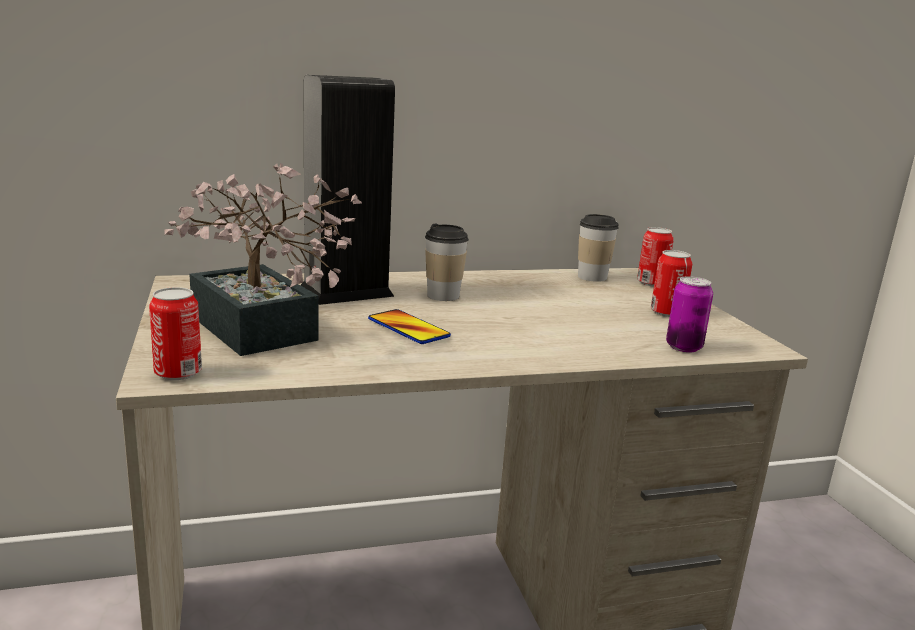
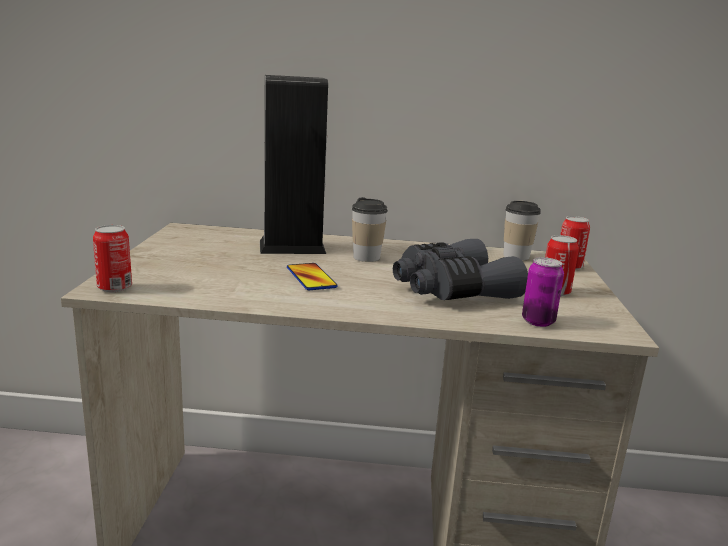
camera: 20 degrees right, 0 degrees up
(259, 333) = (196, 268): potted plant -> none
(569, 323) = (451, 290): none -> grey binoculars

